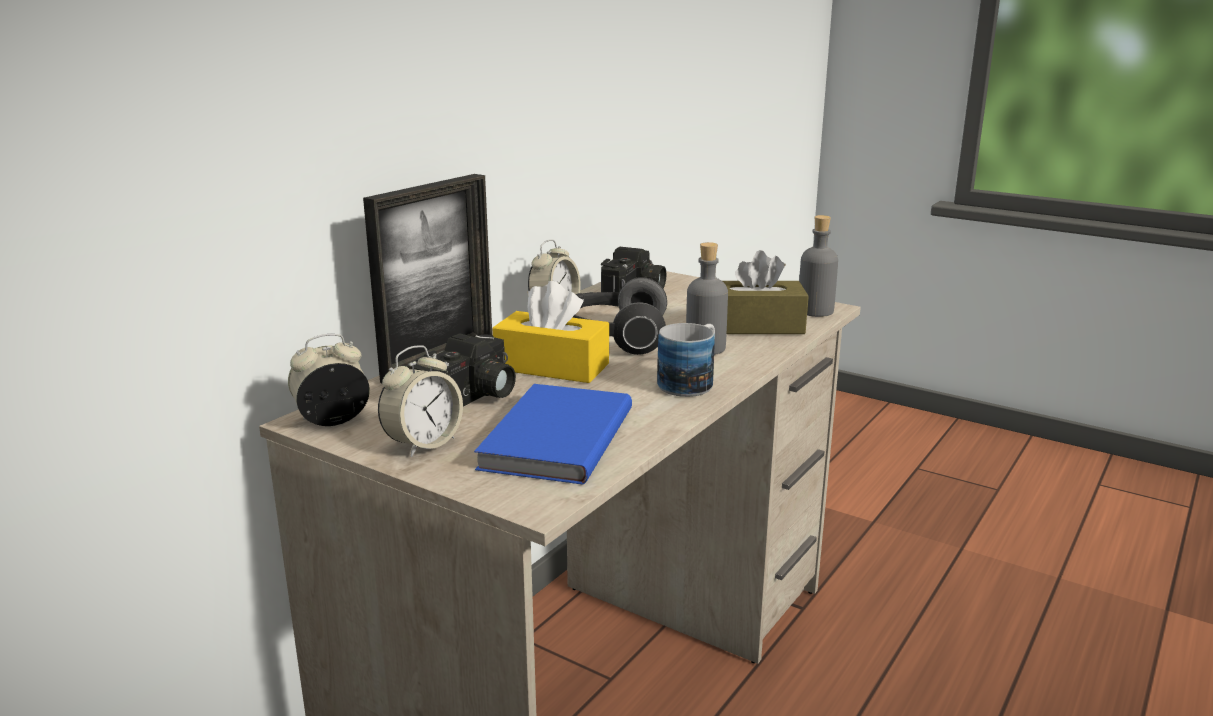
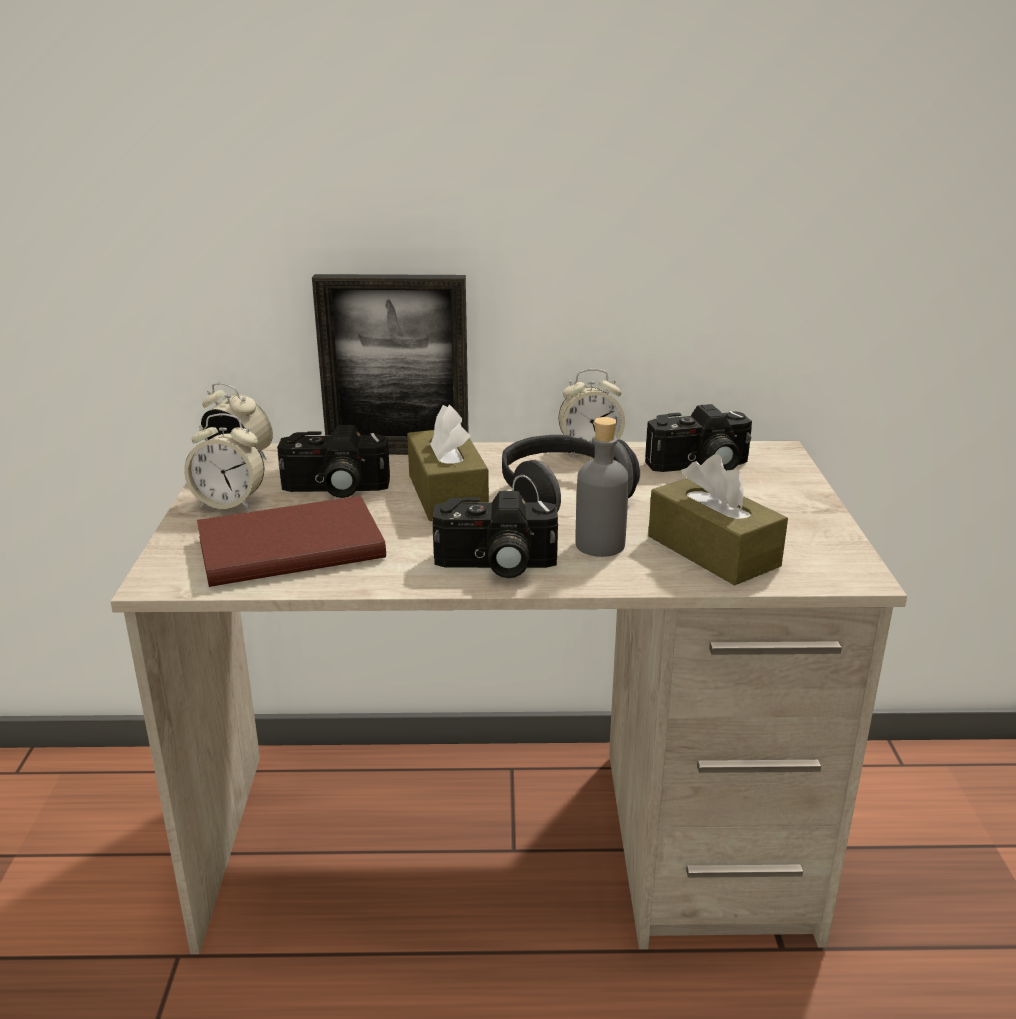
camera: 55 degrees right, 5 degrees up
(552, 367) = (447, 494): yellow tissue box -> brown tissue box
(553, 439) = (287, 546): blue book -> brown book
(691, 382) = (495, 565): mug -> camera
(815, 311) = (829, 571): grey bottle -> none

